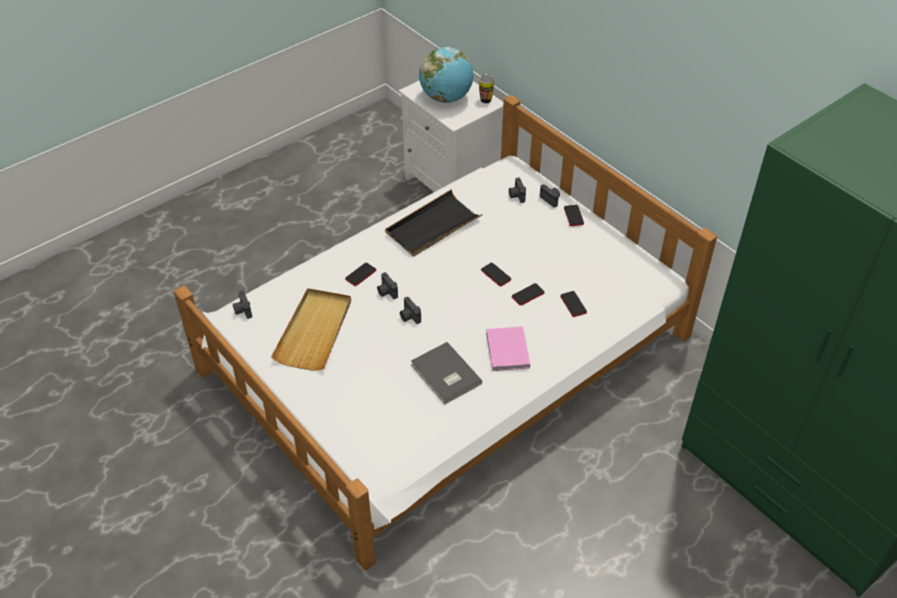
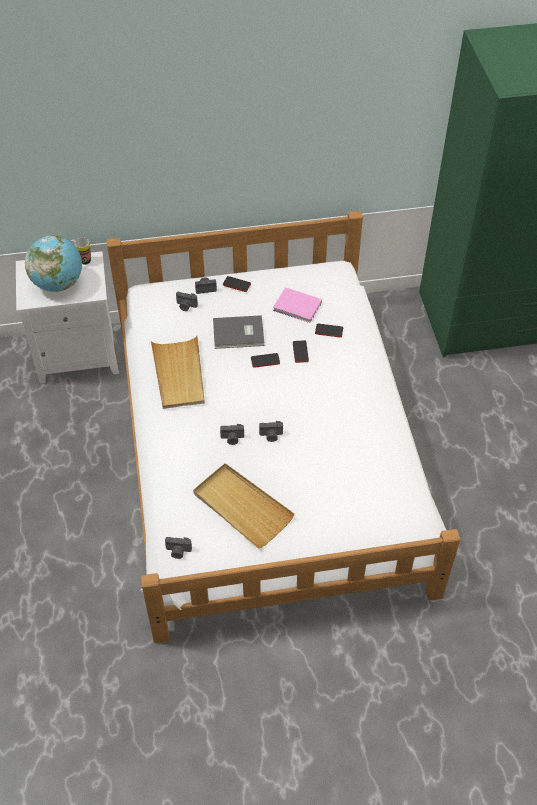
camera: 60 degrees left, 5 degrees up
(360, 275) = (198, 447): phone -> none
(432, 226) = (179, 374): black tray -> beige tray
(445, 375) = (348, 440): grey book -> grey book (239, 334)
(507, 351) = (349, 392): pink book -> pink book (298, 307)

